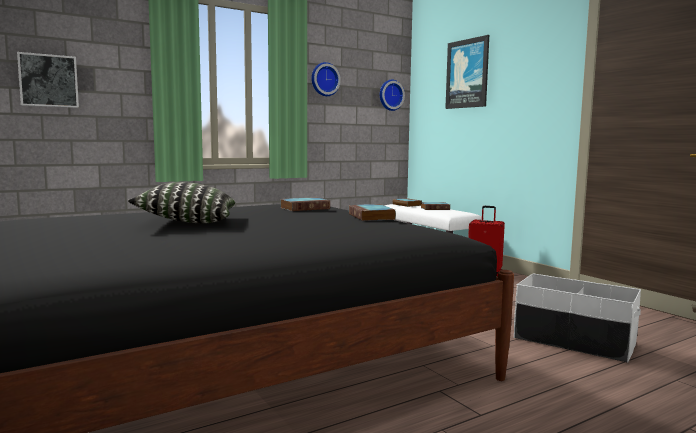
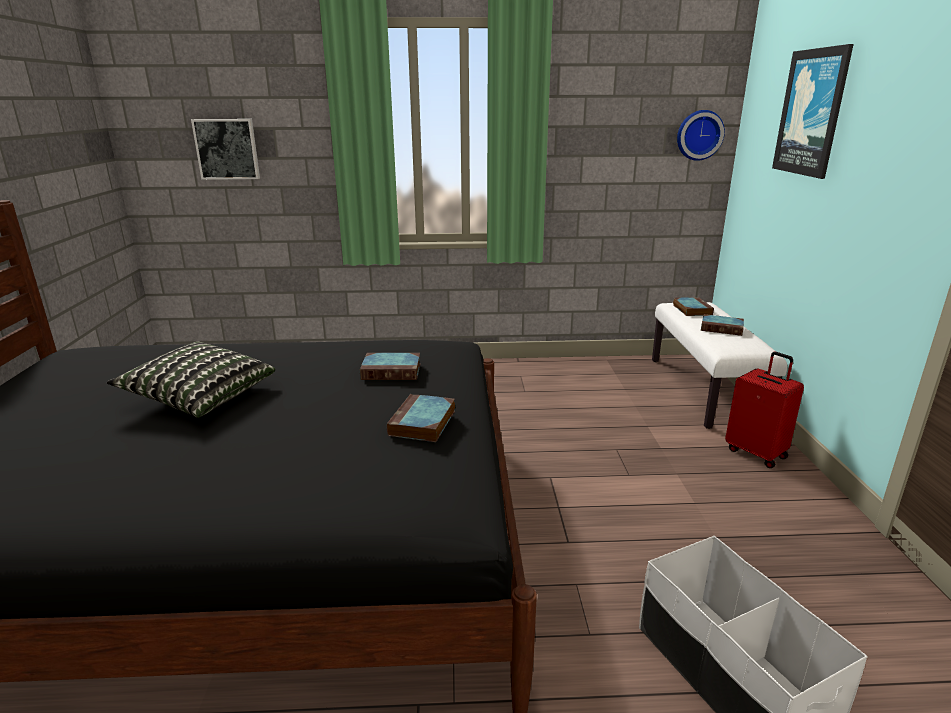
camera: 30 degrees right, 15 degrees up
(324, 79) = (582, 119): wall clock -> none

